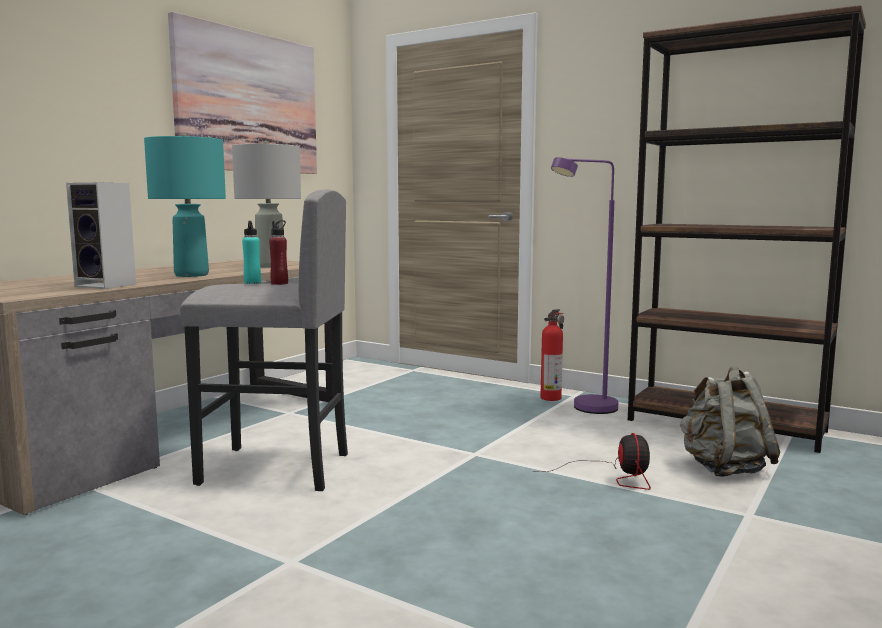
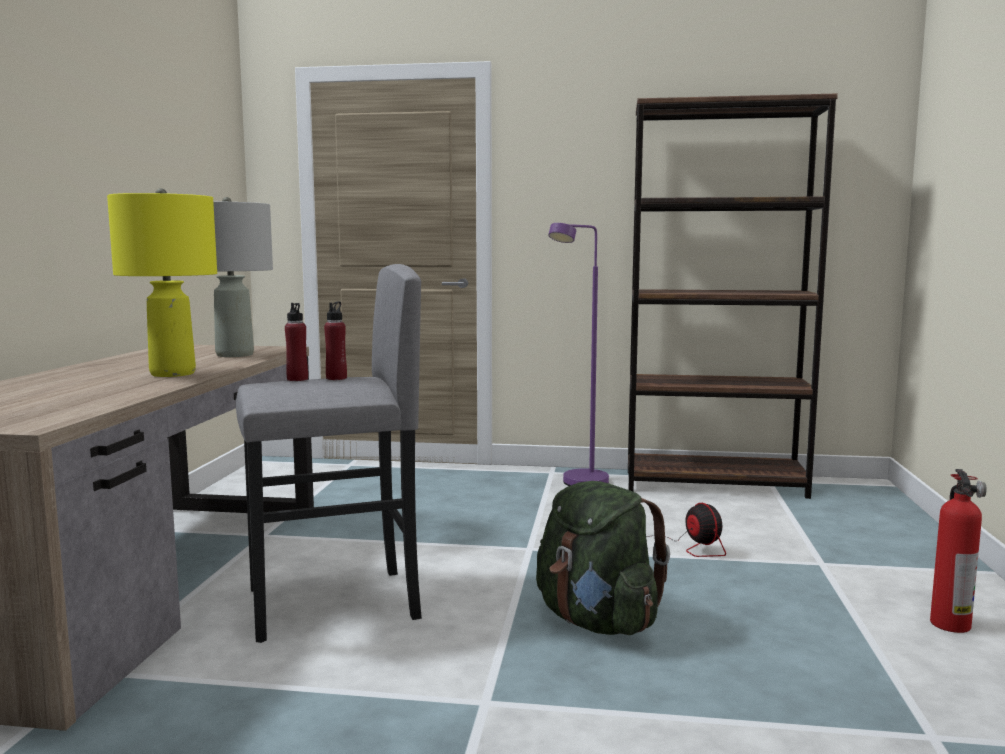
camera: 25 degrees left, 0 degrees up
(108, 285) = (108, 397): speaker -> none
(191, 275) = (173, 373): turquoise table lamp -> yellow table lamp
(248, 102) = (154, 143): picture -> none
(252, 282) = (297, 379): turquoise bottle -> red bottle
(457, 521) = (597, 621): none -> green backpack
(551, 397) = (532, 477): fire extinguisher -> fire extinguisher (949, 623)
(724, 469) = (758, 525): grey backpack -> none

